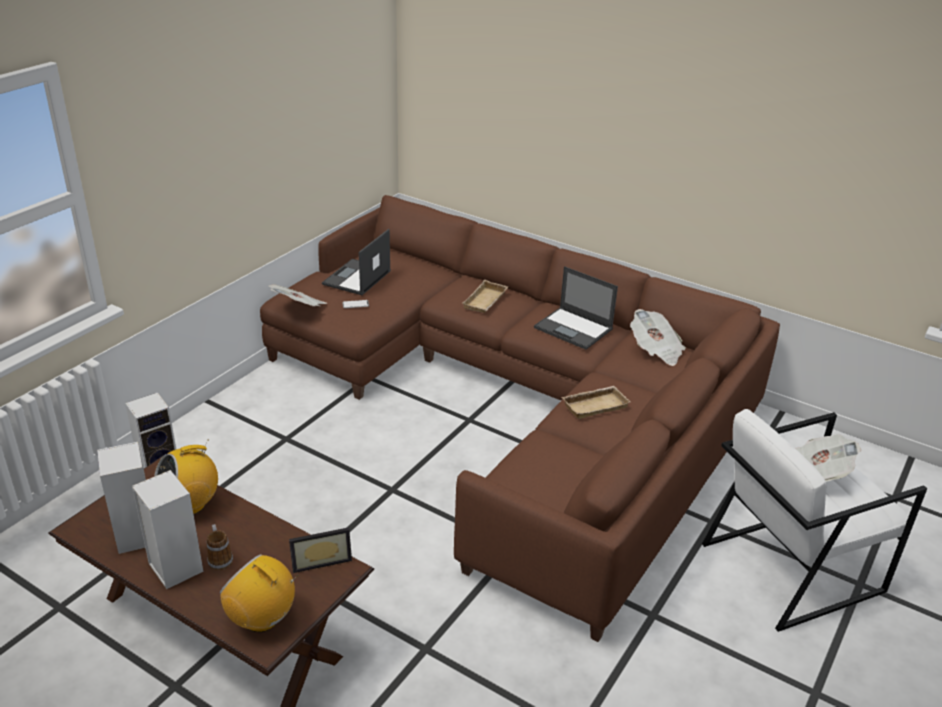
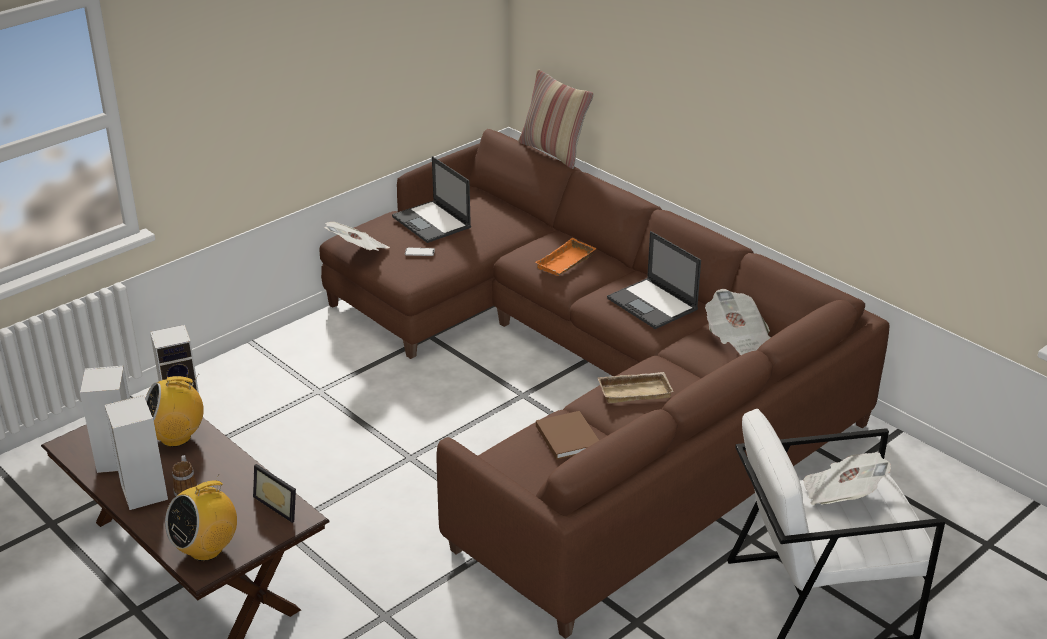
camera: 15 degrees right, 0 degrees up
(262, 619) = (206, 549): radio -> radio turned 90 degrees counterclockwise
(320, 559) = (280, 504): picture frame -> picture frame turned 45 degrees clockwise
(356, 278) = (432, 222): laptop -> laptop turned 75 degrees counterclockwise
(450, 209) = (554, 152): none -> pillow
(486, 301) = (566, 263): beige tray -> orange tray
(556, 453) = (567, 436): none -> brown book

